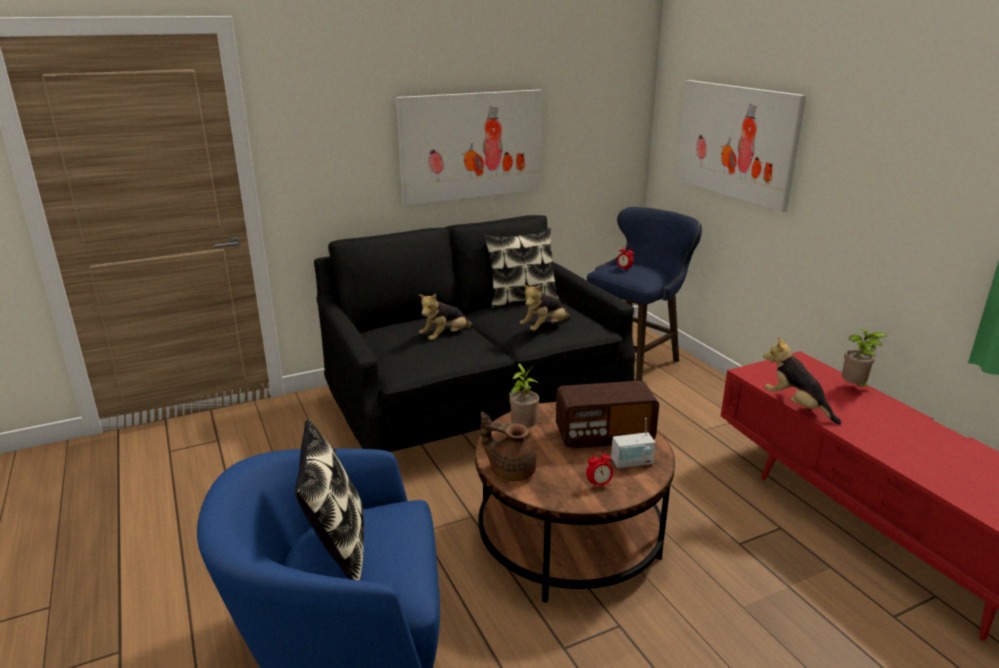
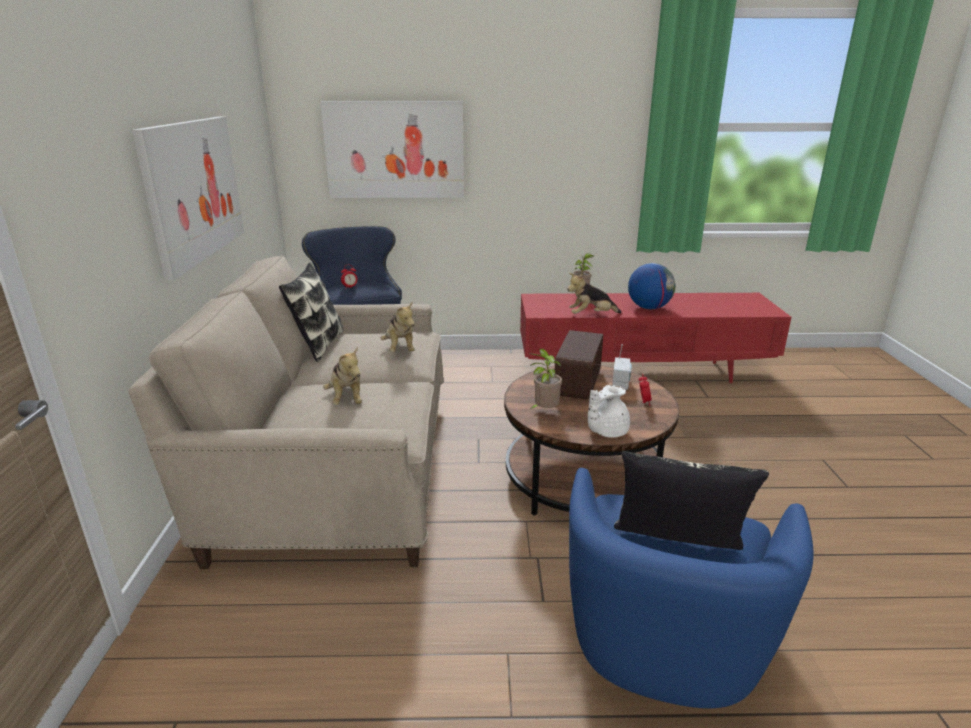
camera: 65 degrees left, 0 degrees up
(473, 402) = (336, 469): black sofa -> beige sofa
(510, 471) = (605, 431): brown teapot -> white teapot
(896, 442) = (649, 308): none -> globe

